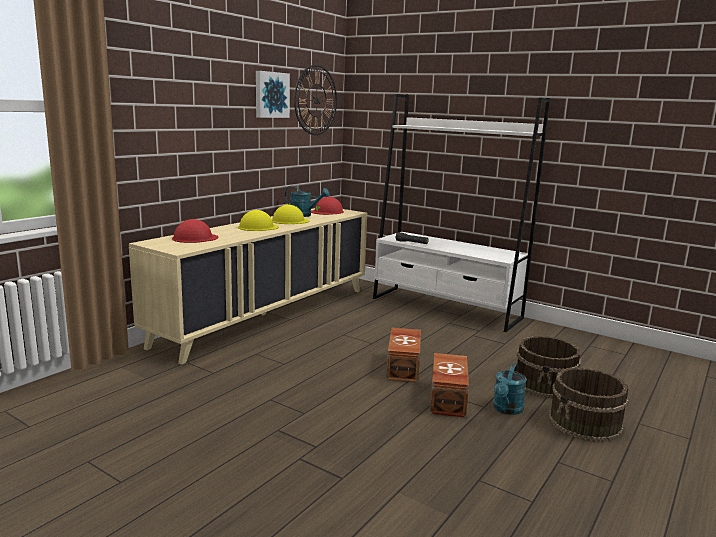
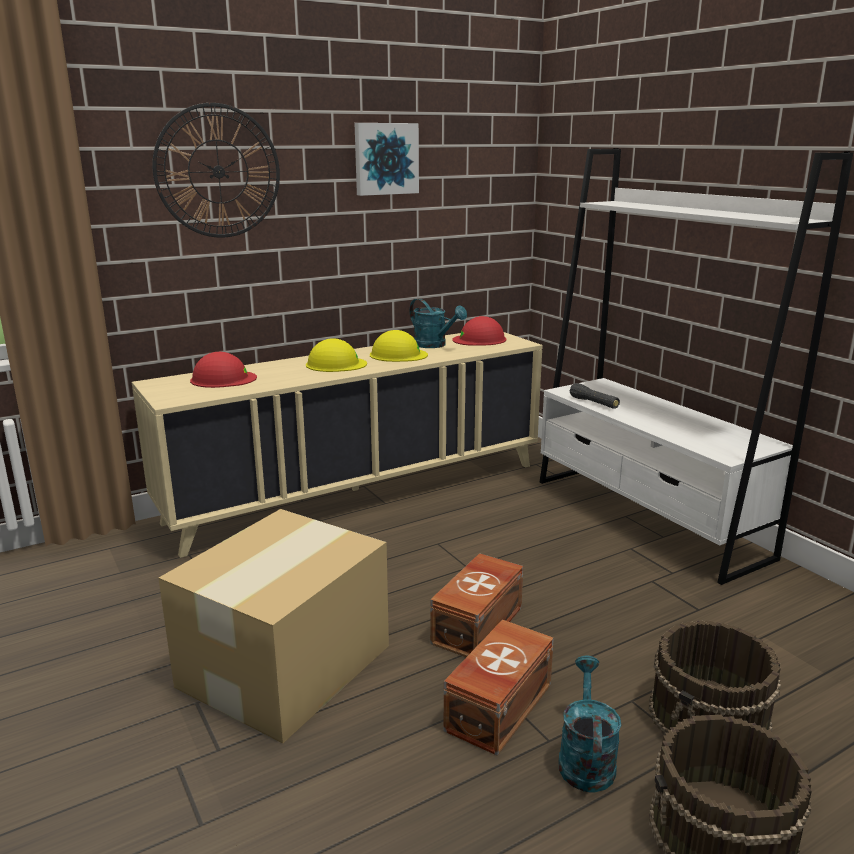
camera: 25 degrees right, 5 degrees up
(312, 404) = (282, 667): none -> cardboard box
(316, 100) = (477, 162): wall clock -> wall clock (218, 171)
(506, 410) = (585, 758): turquoise watering can -> turquoise watering can turned 135 degrees clockwise

